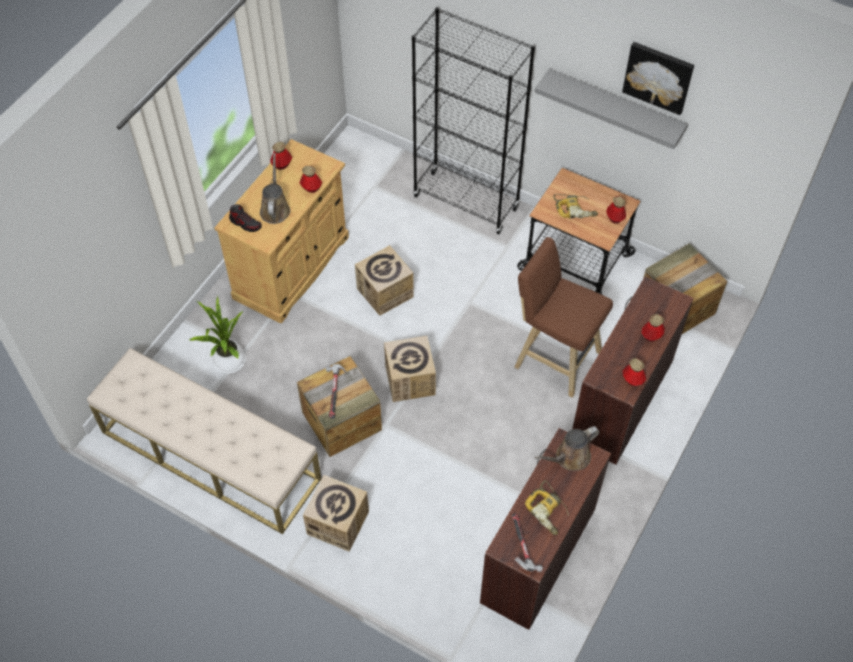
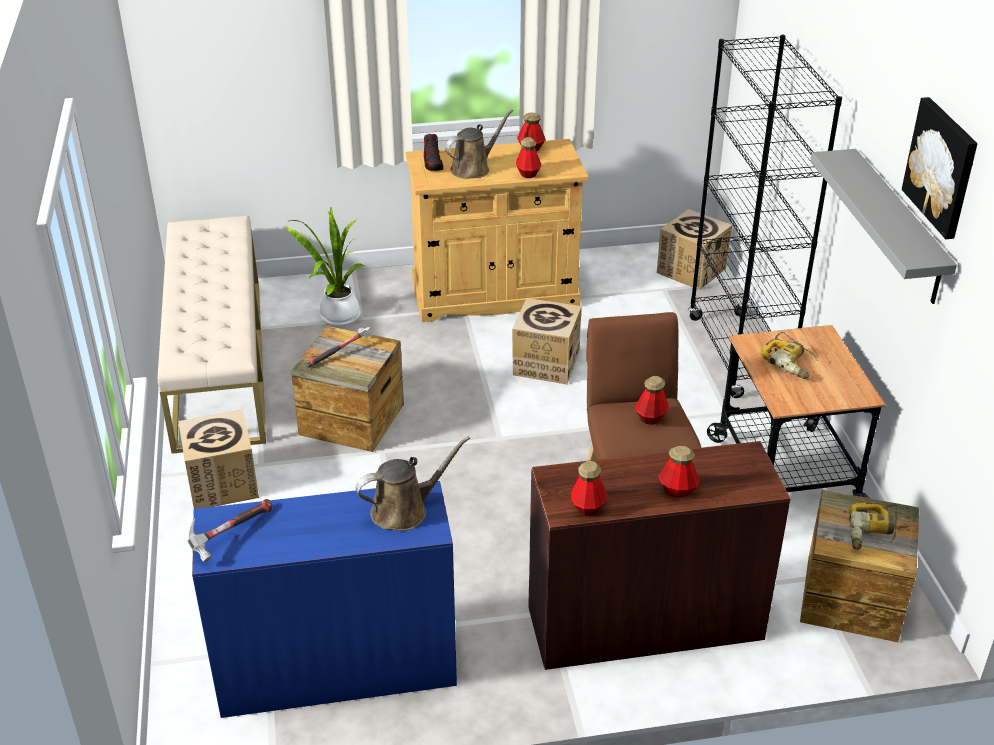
camera: 50 degrees right, 20 degrees down
(410, 380) = (459, 438): cardboard box -> cardboard box (691, 270)
(537, 555) = (336, 666): brown desk -> blue desk
(548, 511) = (306, 531): power drill -> power drill (872, 532)
(569, 458) = (404, 510): brown watering can -> brown watering can turned 135 degrees clockwise
(615, 218) = (827, 397): bottle -> bottle (651, 417)

